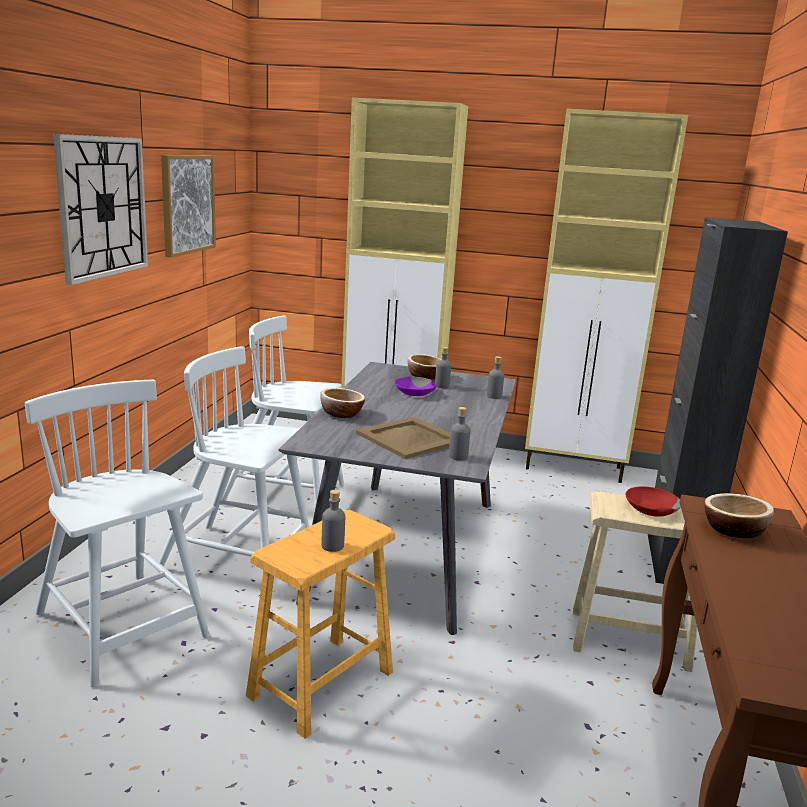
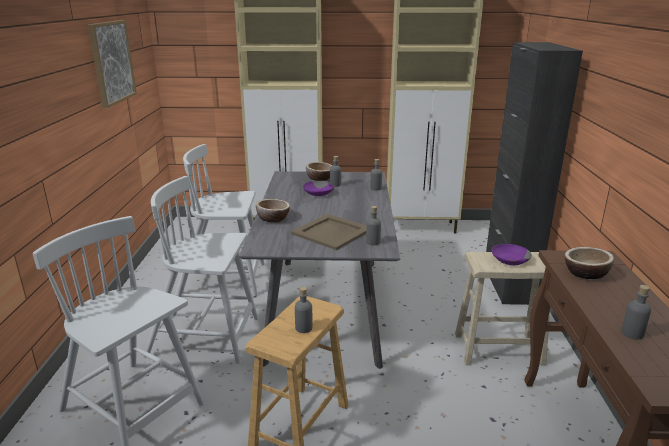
camera: 10 degrees left, 5 degrees up
(103, 207) = (52, 75): wall clock -> none
(650, 509) = (509, 260): red bowl -> purple bowl
(762, 610) = (632, 333): none -> grey bottle

